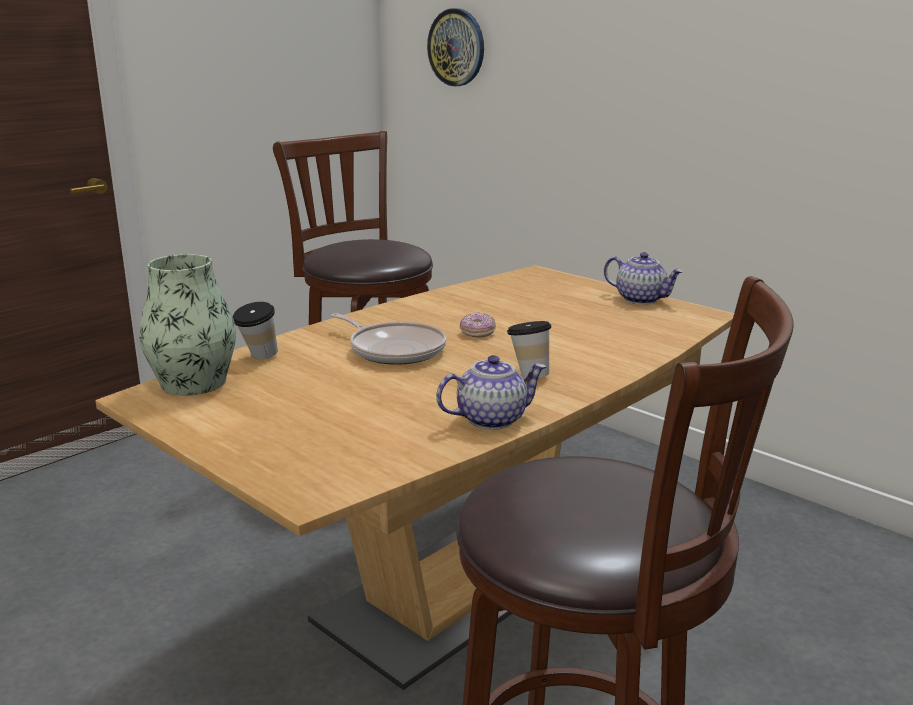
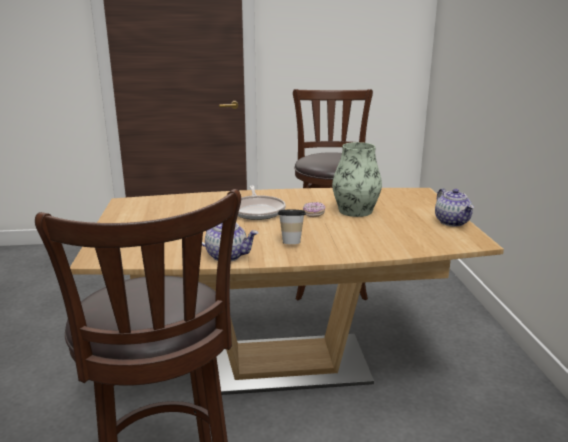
camera: 40 degrees right, 0 degrees up
(194, 383) = (153, 201): vase -> vase (355, 211)
(258, 358) = (196, 198): cup -> none
(456, 47) = (460, 39): wall clock -> none

